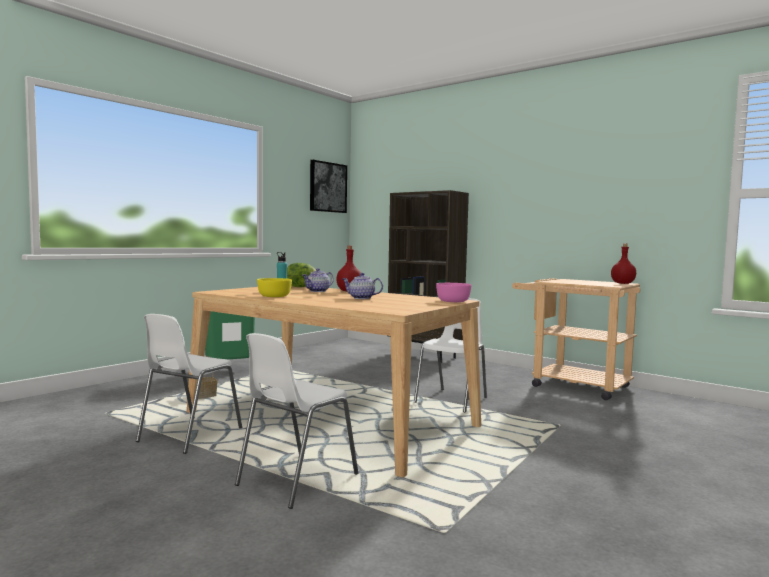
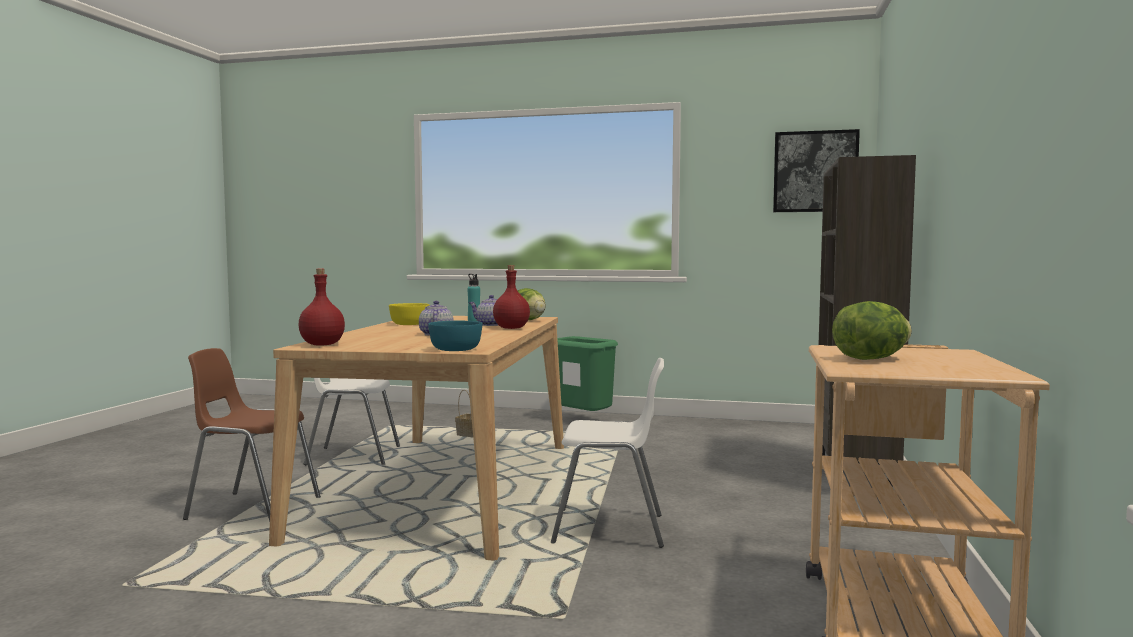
camera: 65 degrees right, 0 degrees up
(295, 480) = (252, 508): white chair -> brown chair
(453, 301) = (456, 349): pink bowl -> turquoise bowl
(586, 283) = (871, 359): none -> lettuce
(623, 283) = (972, 373): red bottle -> red bottle (322, 345)

